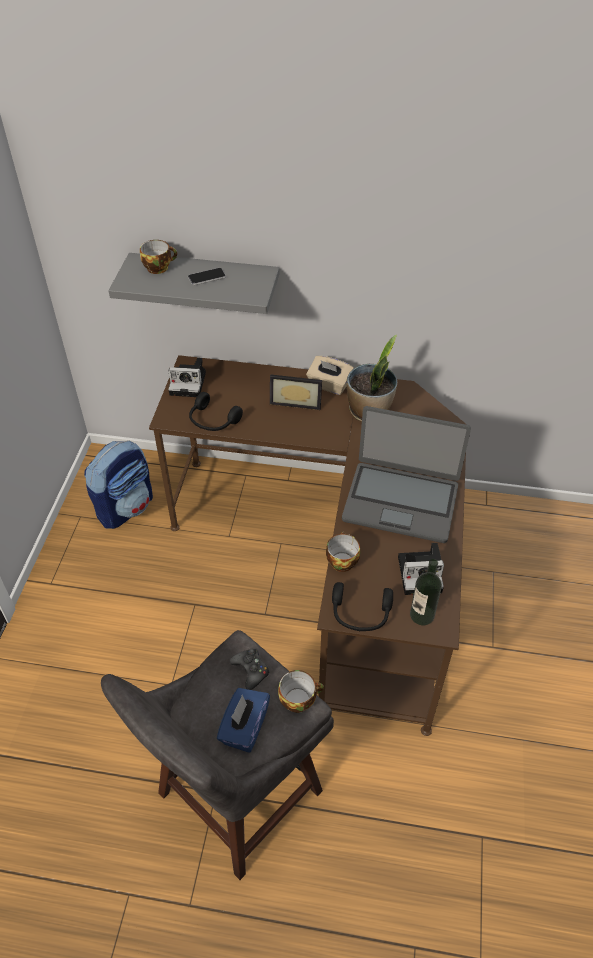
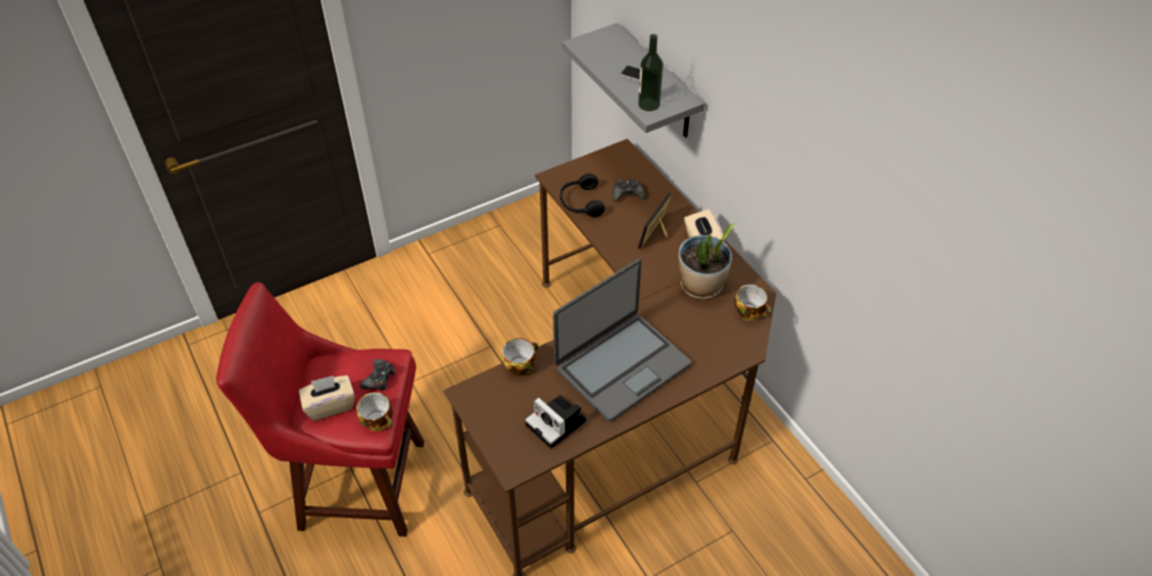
camera: 50 degrees right, 0 degrees up
(126, 507) = (534, 243): backpack -> none
(159, 267) = (619, 47): cup -> cup (751, 312)
(189, 383) = (604, 164): camera -> none
(235, 390) = (627, 194): none -> black game controller
(235, 797) = (356, 483): grey stool -> red stool
(244, 727) = (330, 405): blue tissue box -> beige tissue box
(296, 401) = (659, 235): picture frame -> picture frame turned 60 degrees clockwise
(360, 614) = (480, 408): black headphones -> none
(401, 501) = (621, 366): laptop -> laptop turned 105 degrees counterclockwise
(422, 615) = (516, 448): bottle -> bottle (649, 104)

